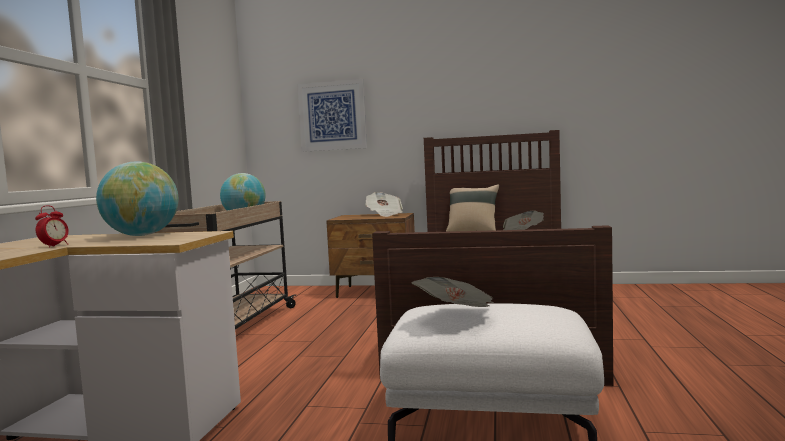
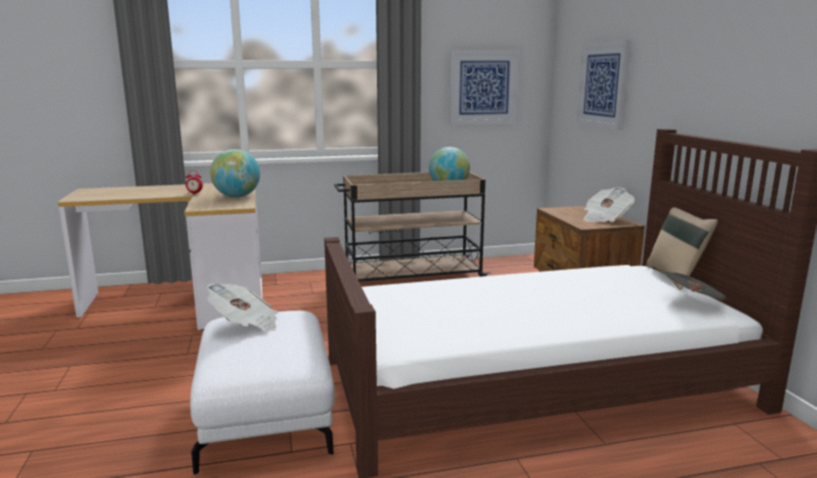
camera: 65 degrees right, 10 degrees up
(210, 121) = (483, 87): none -> picture

